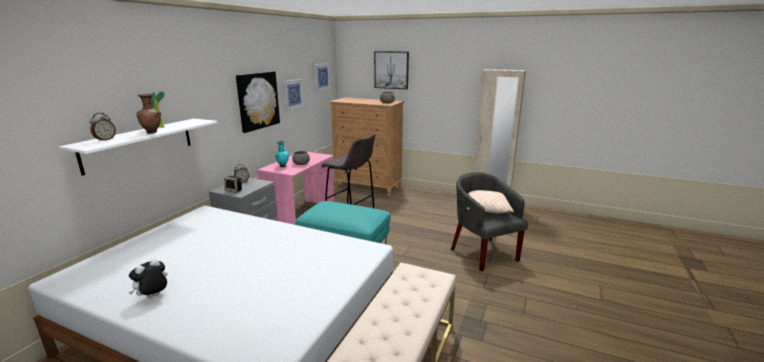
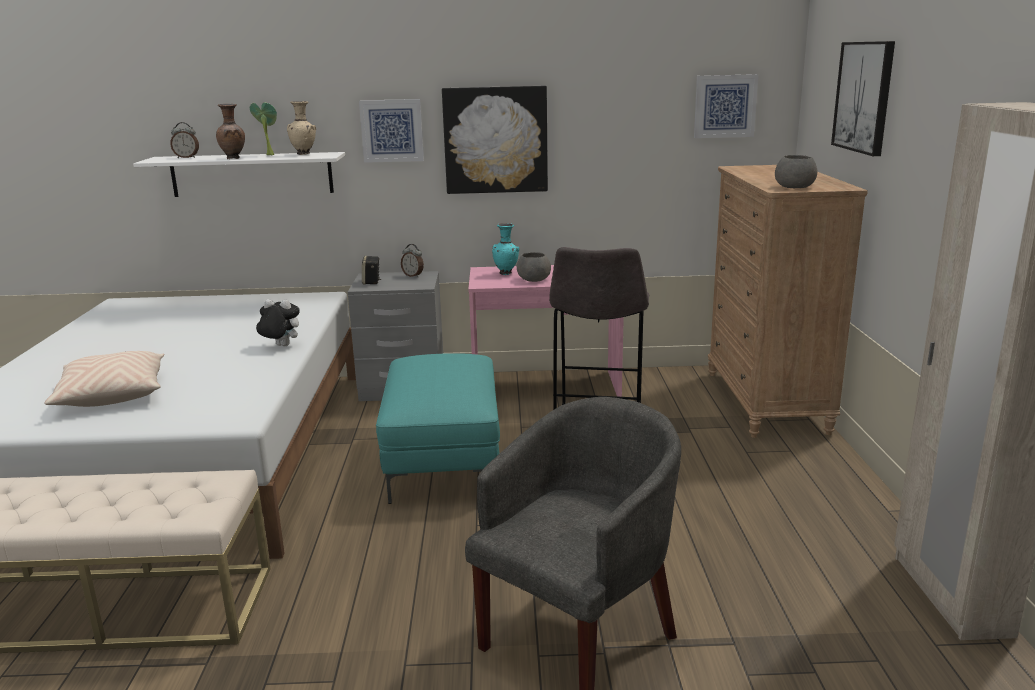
camera: 65 degrees right, 0 degrees up
(153, 297) = (78, 344): plush toy -> plush toy (280, 346)
(181, 123) = (304, 154): none -> beige vase
(293, 94) = (606, 137): picture -> picture (392, 130)
(486, 209) = (582, 512): beige pillow -> beige pillow (112, 395)

